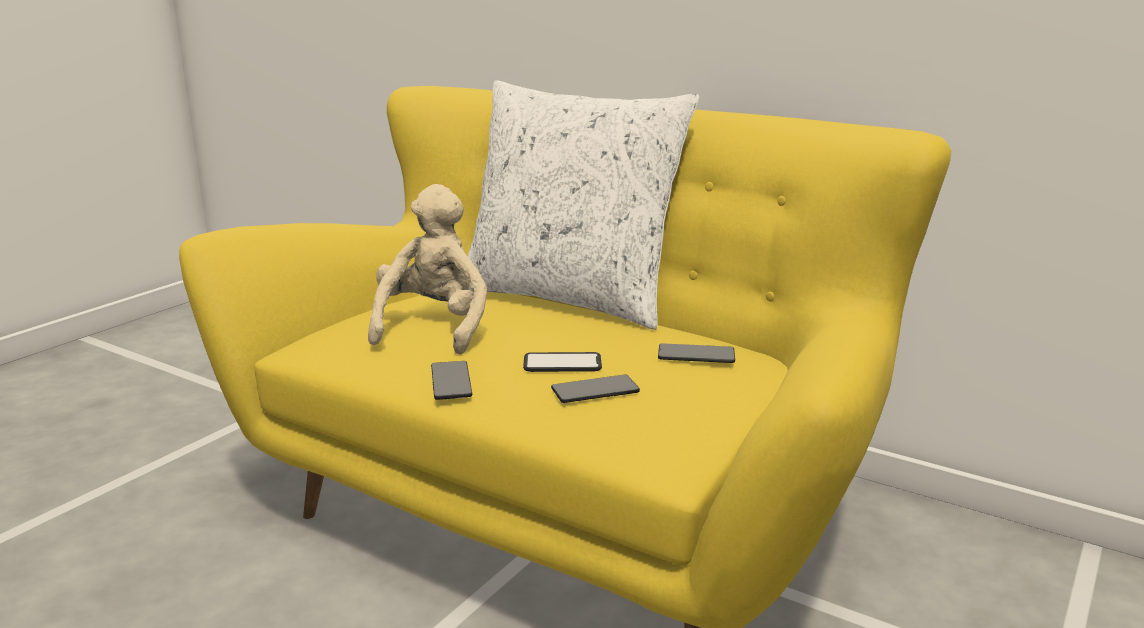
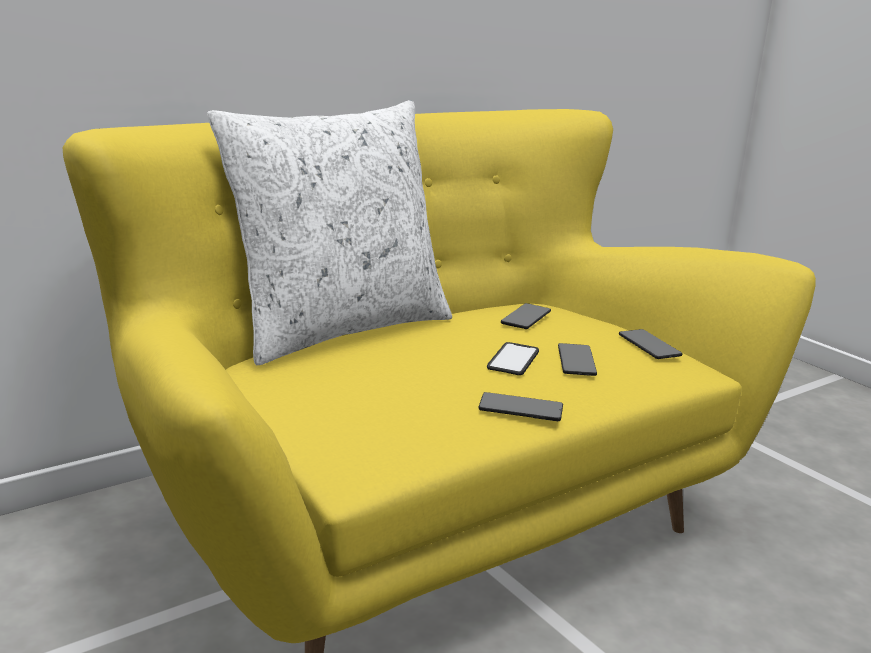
camera: 70 degrees left, 0 degrees up
(433, 327) = (369, 394): beige plush toy -> none
(701, 425) = (649, 345): none -> phone

